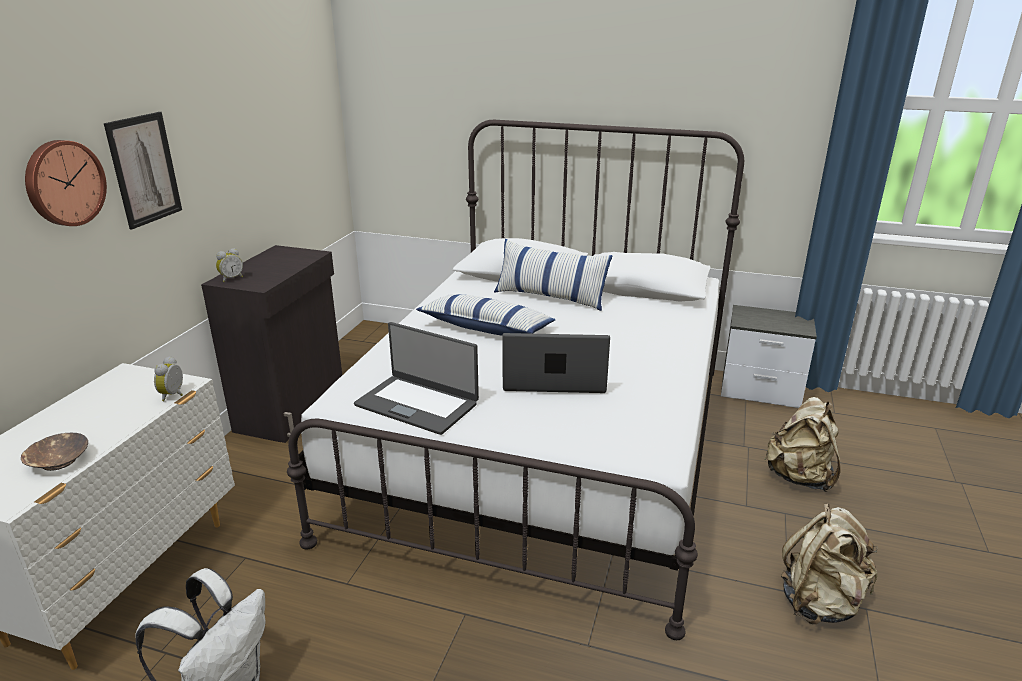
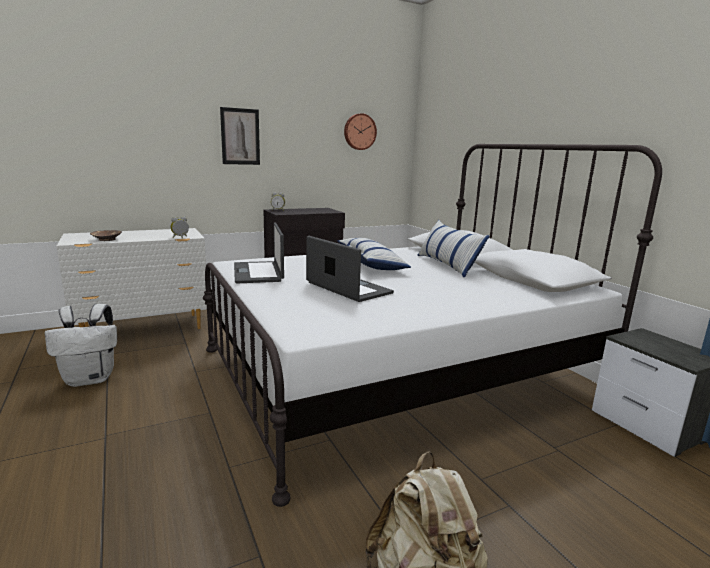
camera: 45 degrees right, 10 degrees down
(63, 183) = (188, 129): wall clock -> wall clock (359, 132)
(799, 477) = (574, 495): beige backpack -> none

